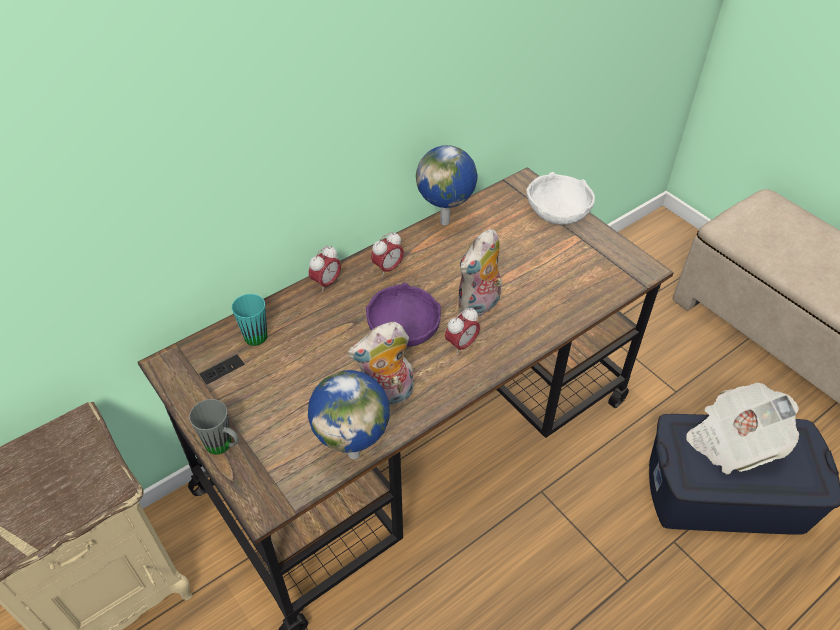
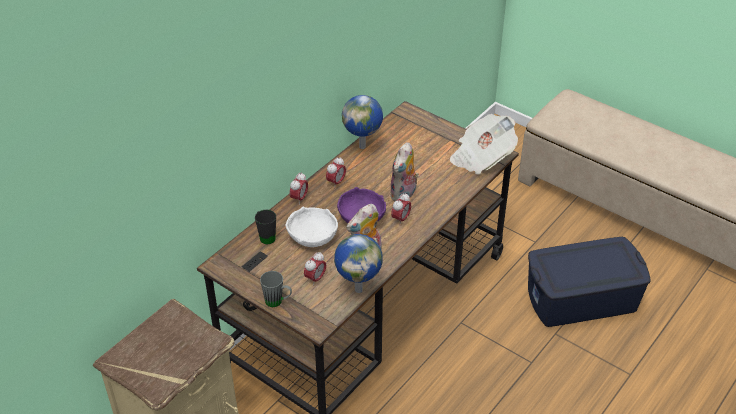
camera: 15 degrees left, 5 degrees down
(255, 332) = (265, 236): turquoise mug -> black mug
(296, 419) = (315, 279): none -> alarm clock
(558, 213) = (435, 128): white bowl -> white bowl (313, 237)
(733, 441) = (578, 258): newspaper -> newspaper (481, 157)

